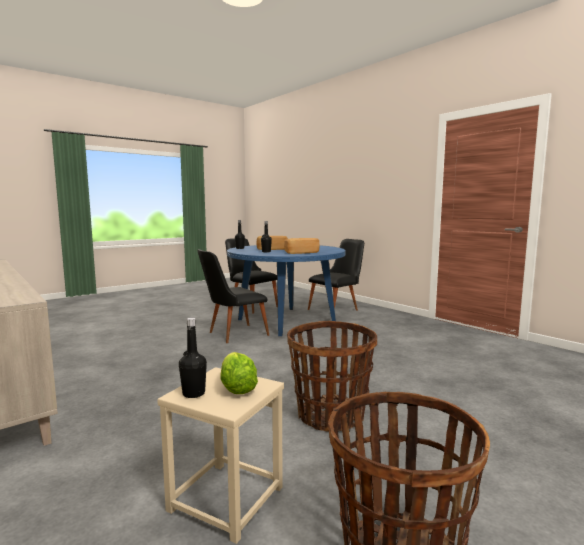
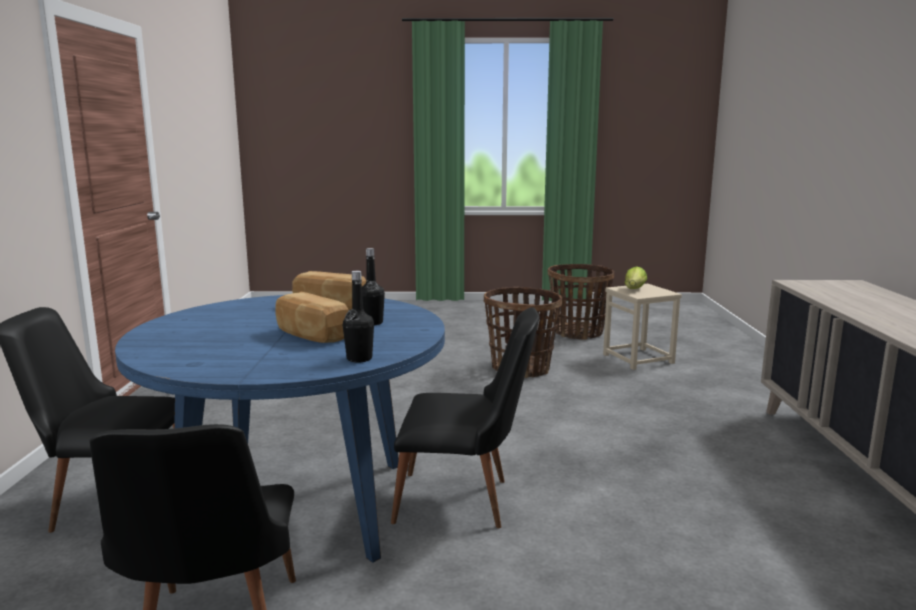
camera: 140 degrees left, 5 degrees up
(193, 393) = (660, 291): black bottle -> none

